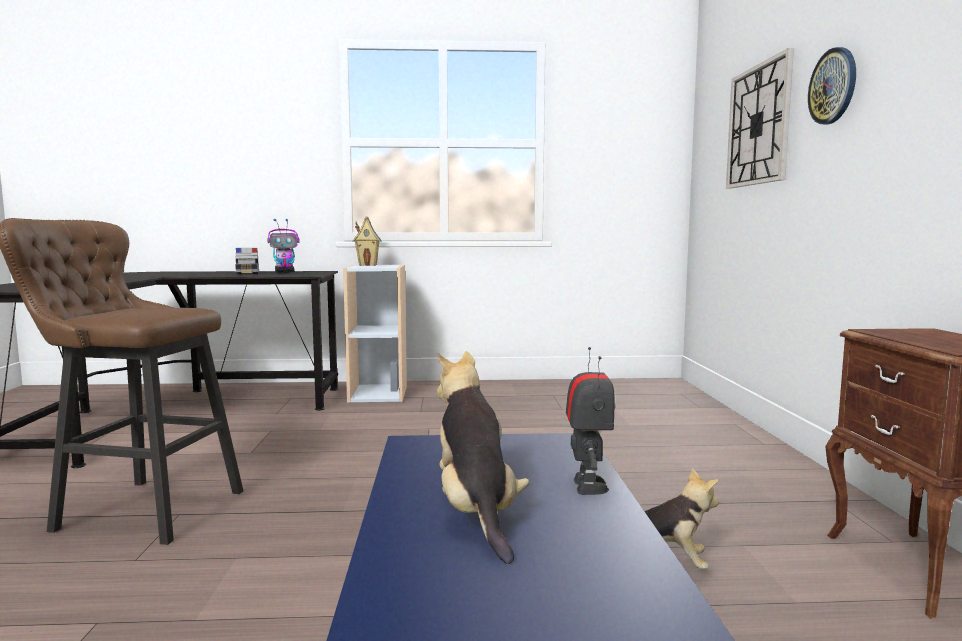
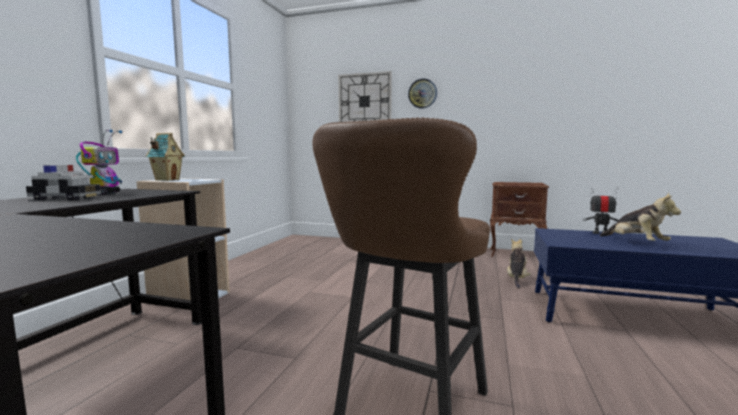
camera: 70 degrees left, 0 degrees up
(476, 511) = (636, 243): plush toy -> plush toy turned 120 degrees counterclockwise

